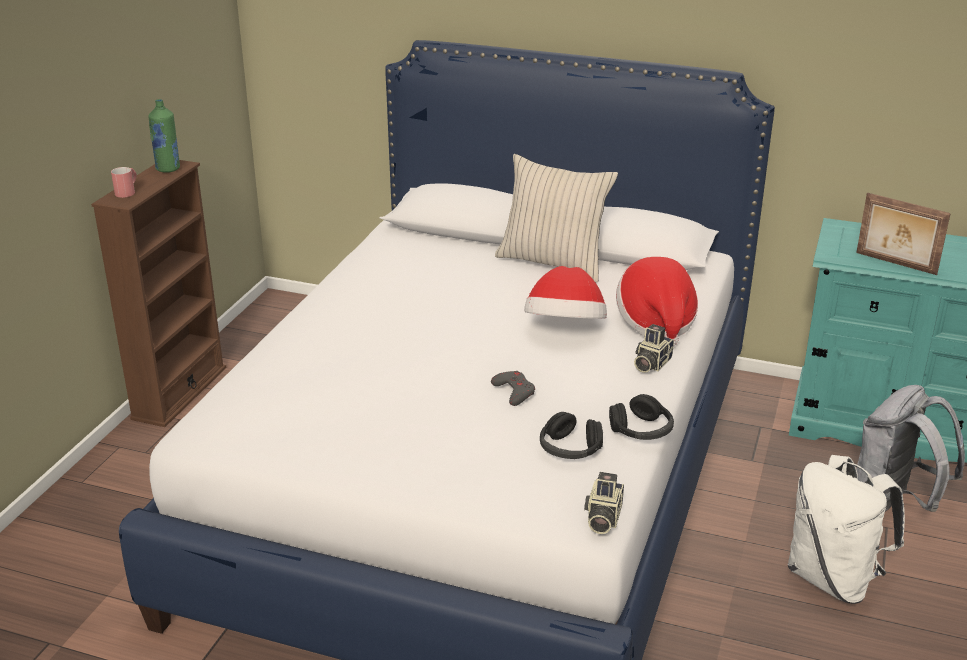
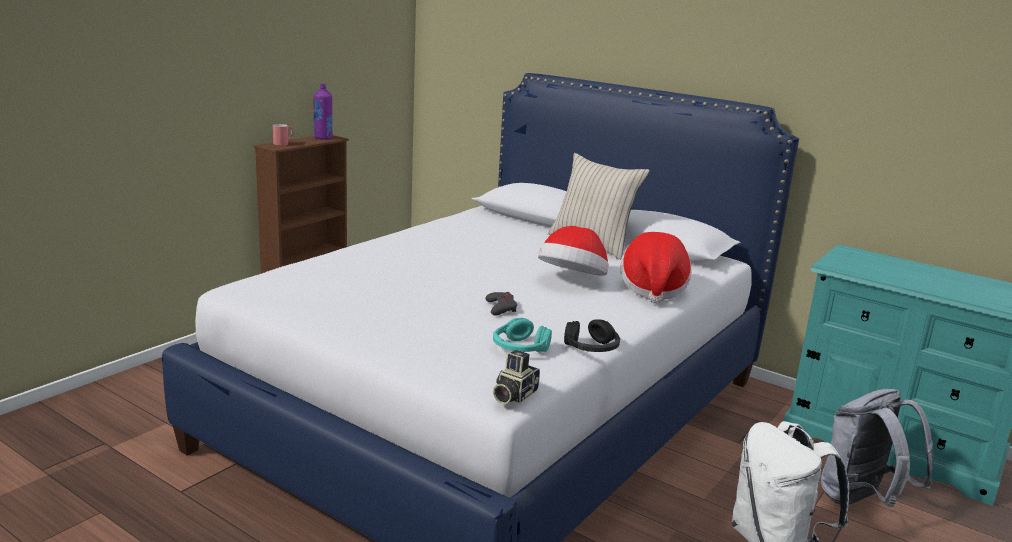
camera: 15 degrees right, 10 degrees down
(168, 169) = (323, 138): green bottle -> purple bottle
(570, 449) = (520, 348): black headphones -> turquoise headphones
(650, 363) = (630, 311): camera -> none
(895, 264) = (888, 278): picture frame -> none

